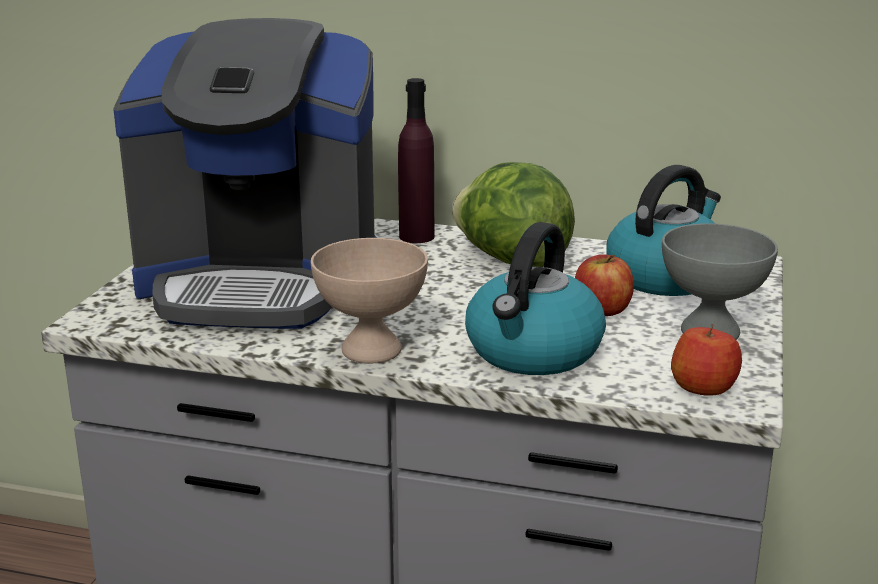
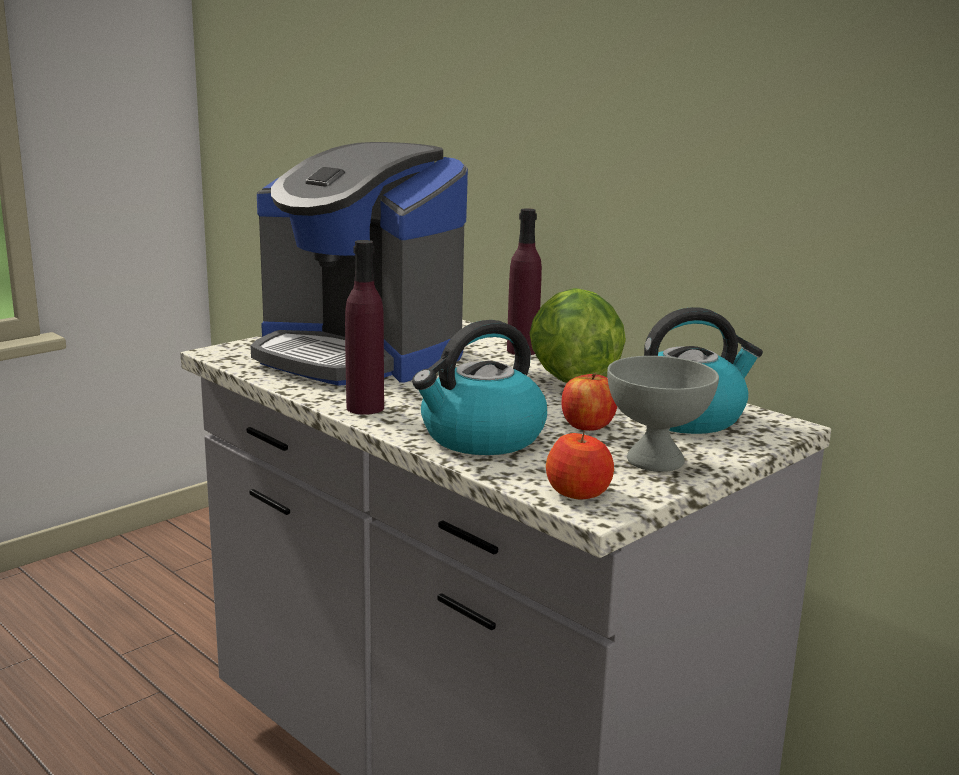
camera: 30 degrees right, 5 degrees down
(370, 349) = (365, 408): beige bowl -> purple bottle

